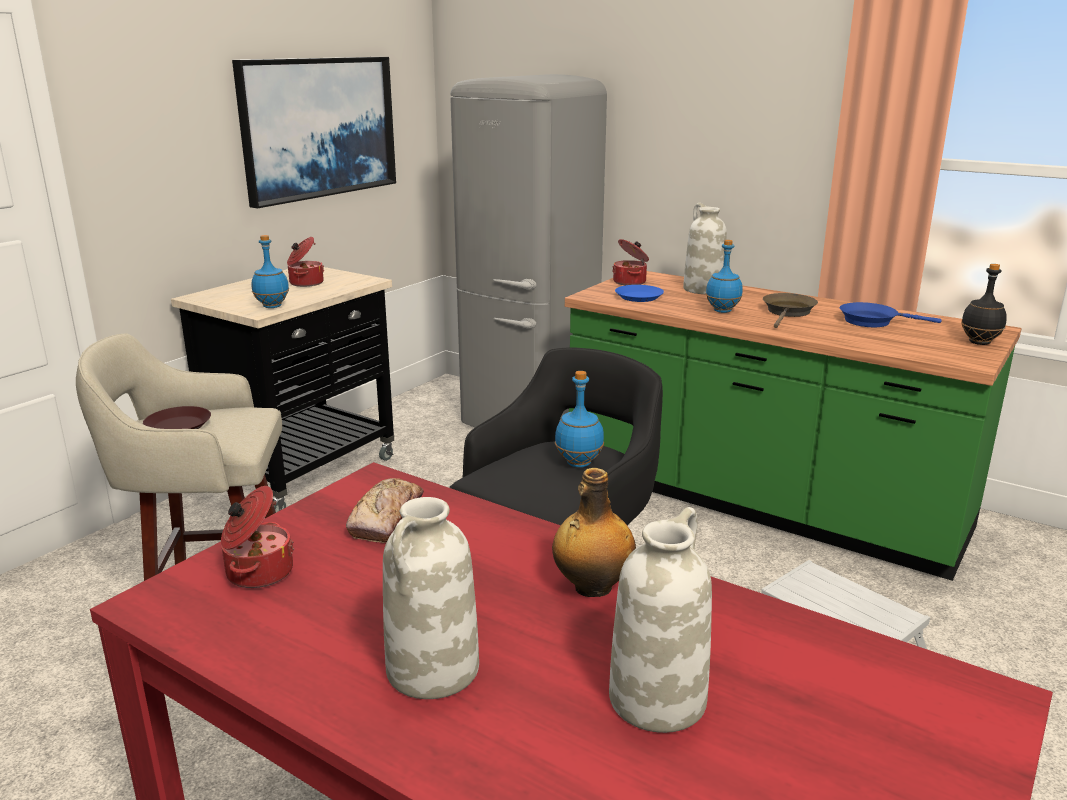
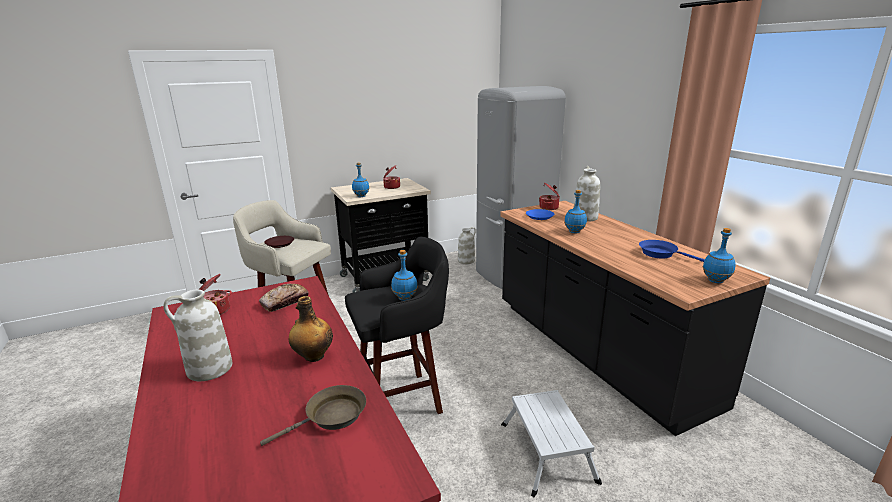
camera: 30 degrees right, 0 degrees up
(318, 127) = (420, 111): picture -> none
(657, 698) = (263, 413): white vase -> white vase (466, 261)
(760, 501) = (596, 351): green counter -> black counter
(788, 312) = (613, 239): brown frying pan -> brown frying pan (331, 417)
(978, 342) = (715, 281): black bottle -> blue bottle

